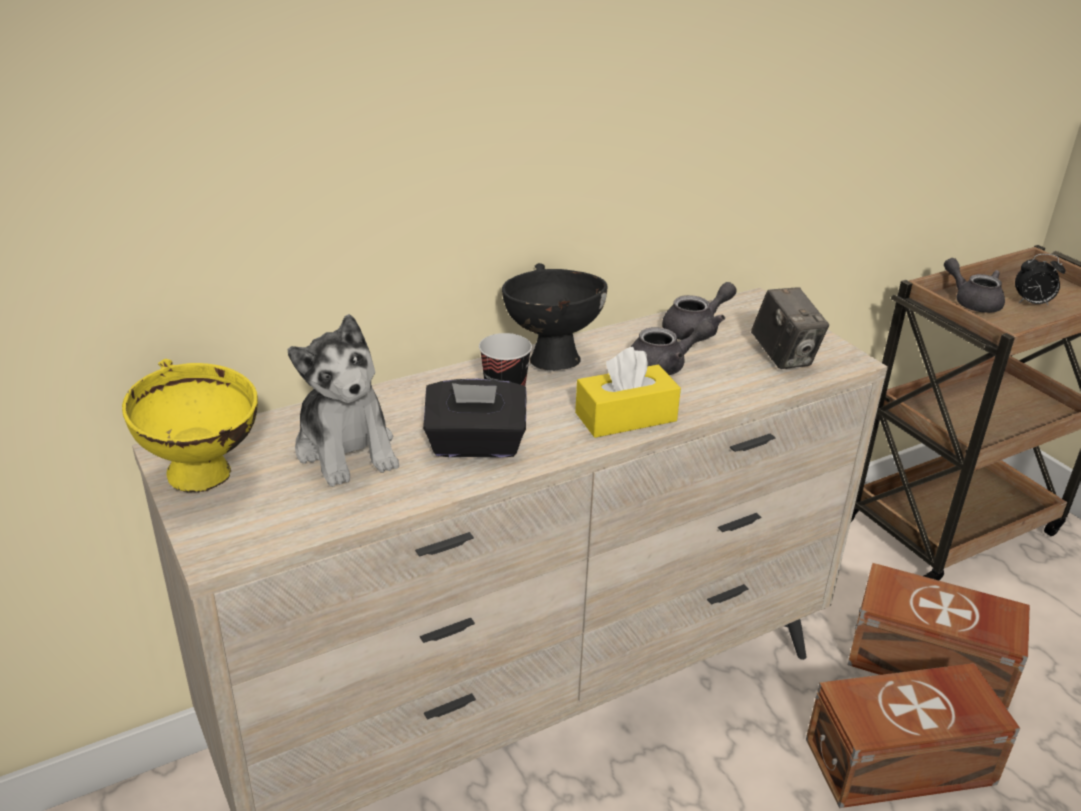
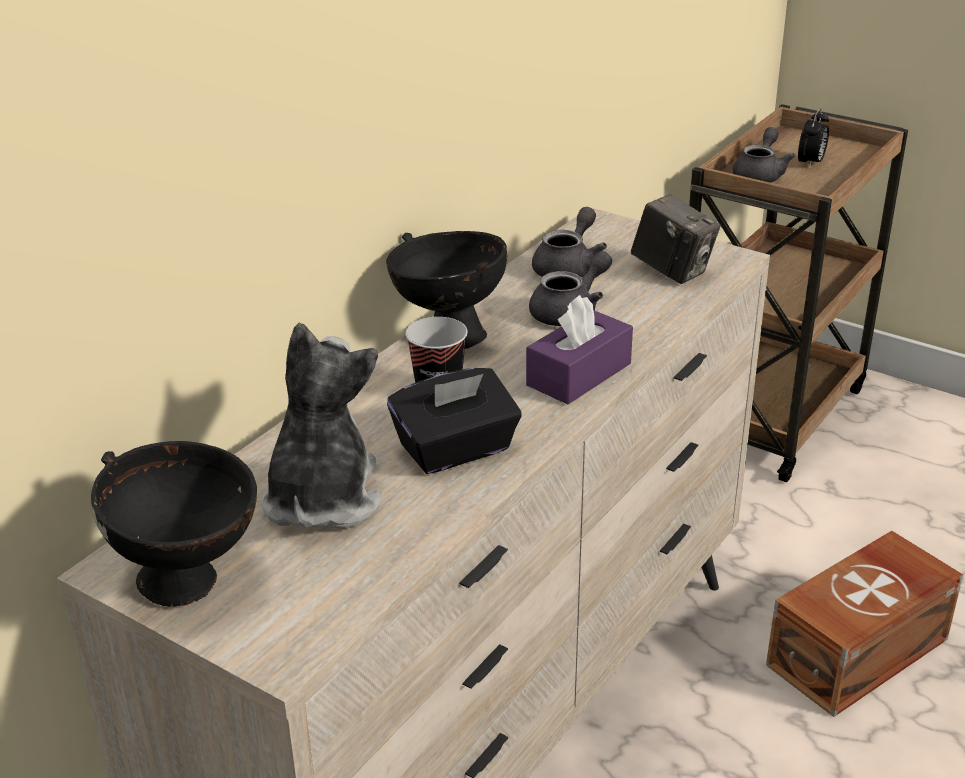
camera: 25 degrees left, 0 degrees up
(207, 481) = (193, 586): yellow bowl -> black bowl
(347, 449) = (322, 498): plush toy -> plush toy turned 120 degrees counterclockwise
(625, 417) = (579, 374): yellow tissue box -> purple tissue box
(931, 664) = (829, 551): brown storage box -> none
(972, 302) = (760, 175): grey teapot -> grey teapot turned 90 degrees clockwise
(1032, 303) = (811, 163): alarm clock -> alarm clock turned 45 degrees counterclockwise

